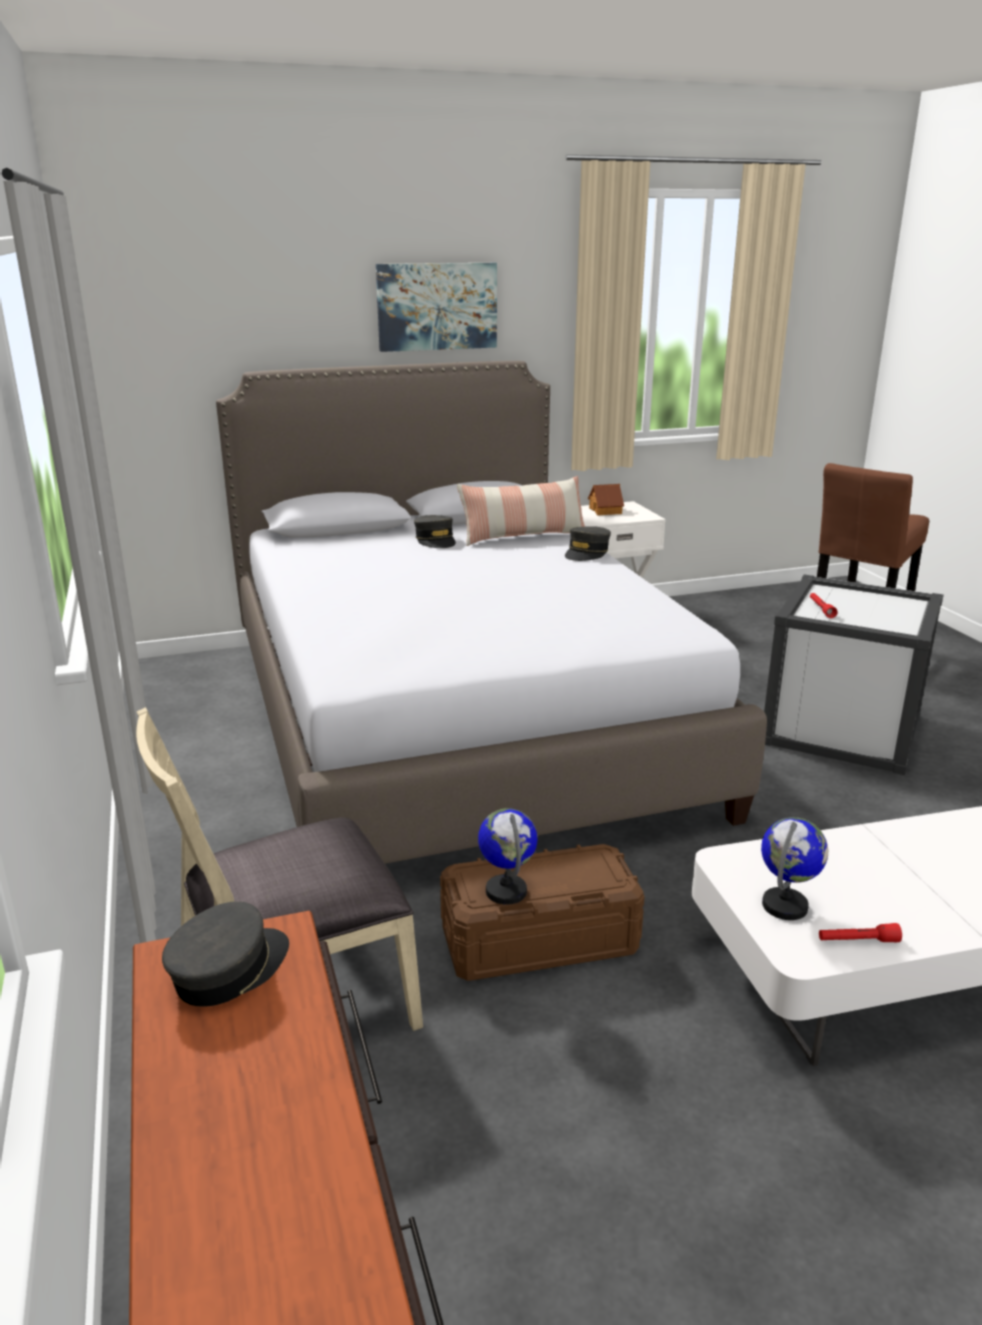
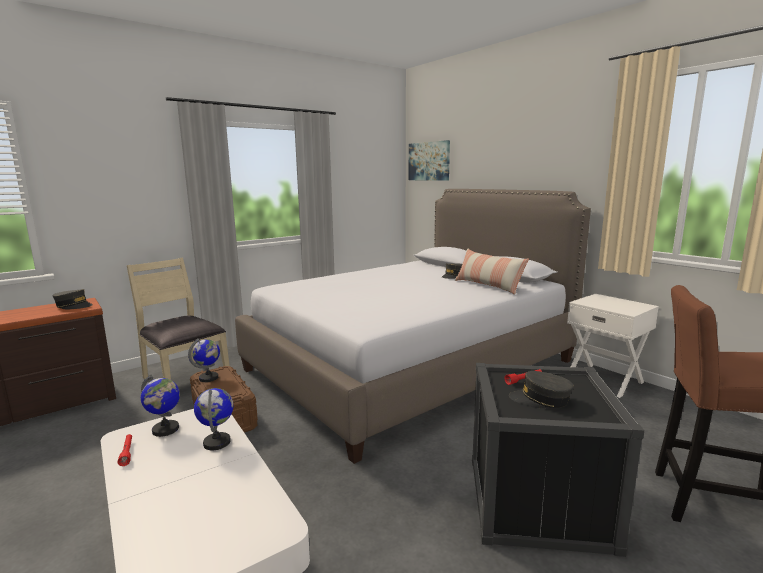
camera: 70 degrees right, 10 degrees down
(437, 306) = (534, 159): picture -> picture (429, 161)
(587, 553) = (478, 298): grey cap -> grey cap (540, 399)
(606, 511) = (615, 302): toy house -> none
(834, 855) = (217, 442): none -> globe
(842, 729) = (538, 502): white storage box -> black storage box

